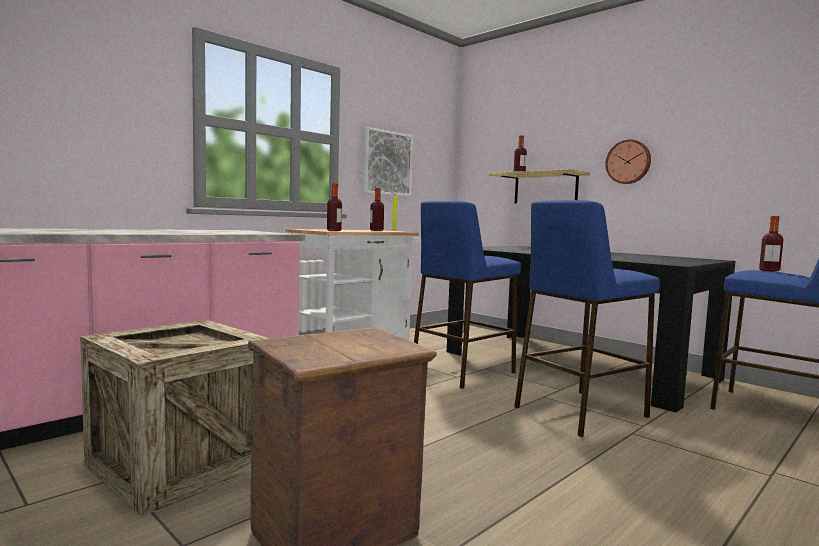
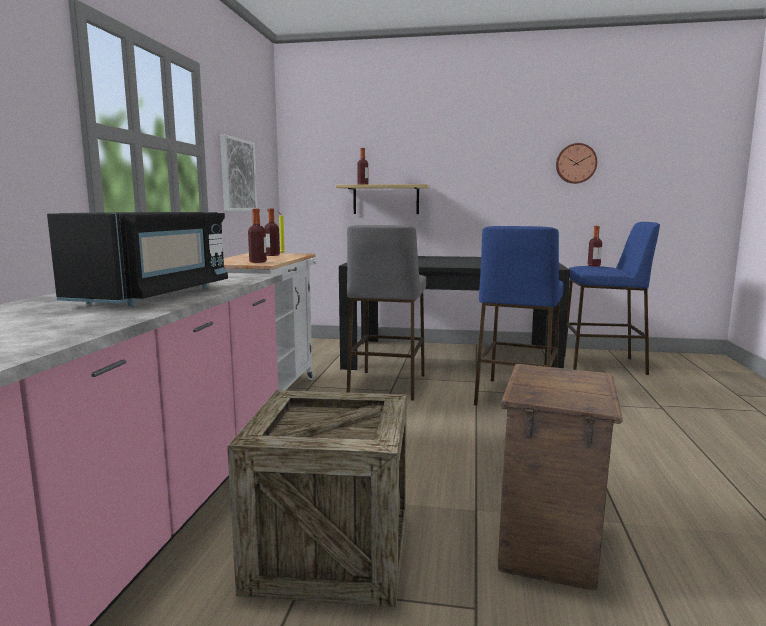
camera: 35 degrees left, 5 degrees up
(150, 232) = (154, 295): none -> black microwave
(462, 372) = (387, 385): blue stool -> grey stool
(628, 162) = (464, 177): wall clock -> wall clock (576, 163)

